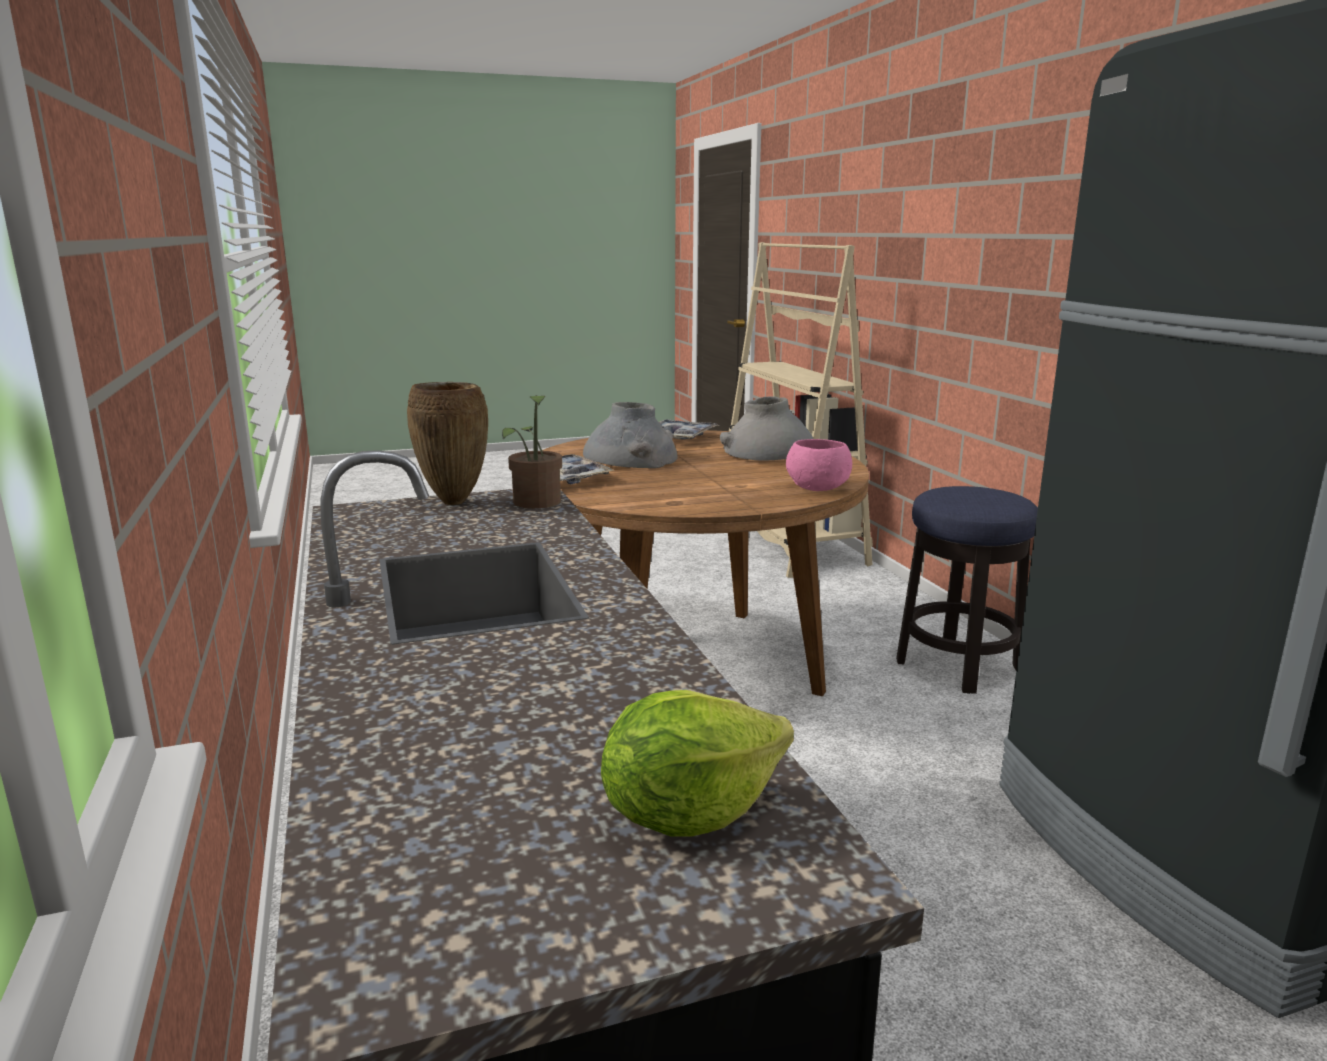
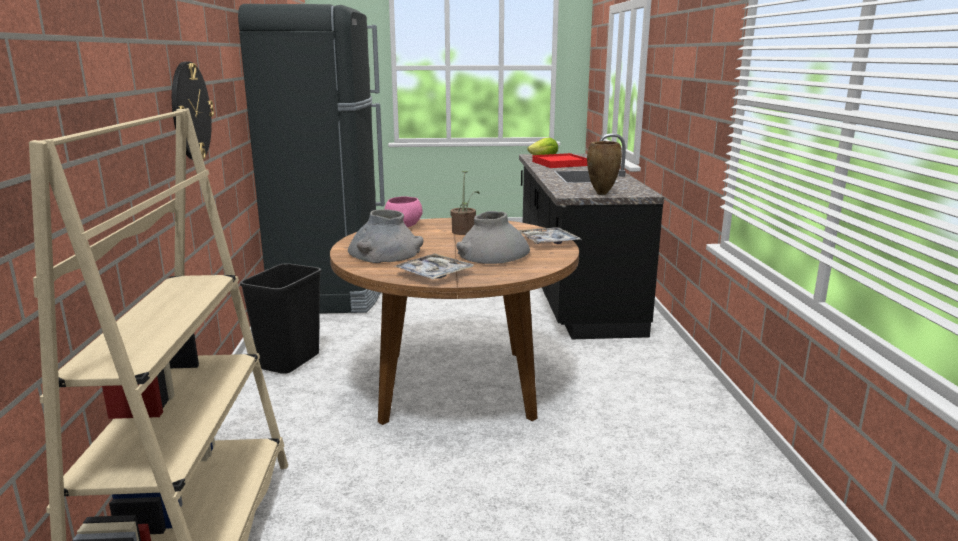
camera: 165 degrees left, 0 degrees up
(535, 504) = (566, 192): potted plant -> potted plant (464, 231)
(572, 706) = (560, 163): none -> red tray
(958, 666) = (289, 361): stool -> black trash can
(1035, 271) = (190, 111): none -> wall clock

